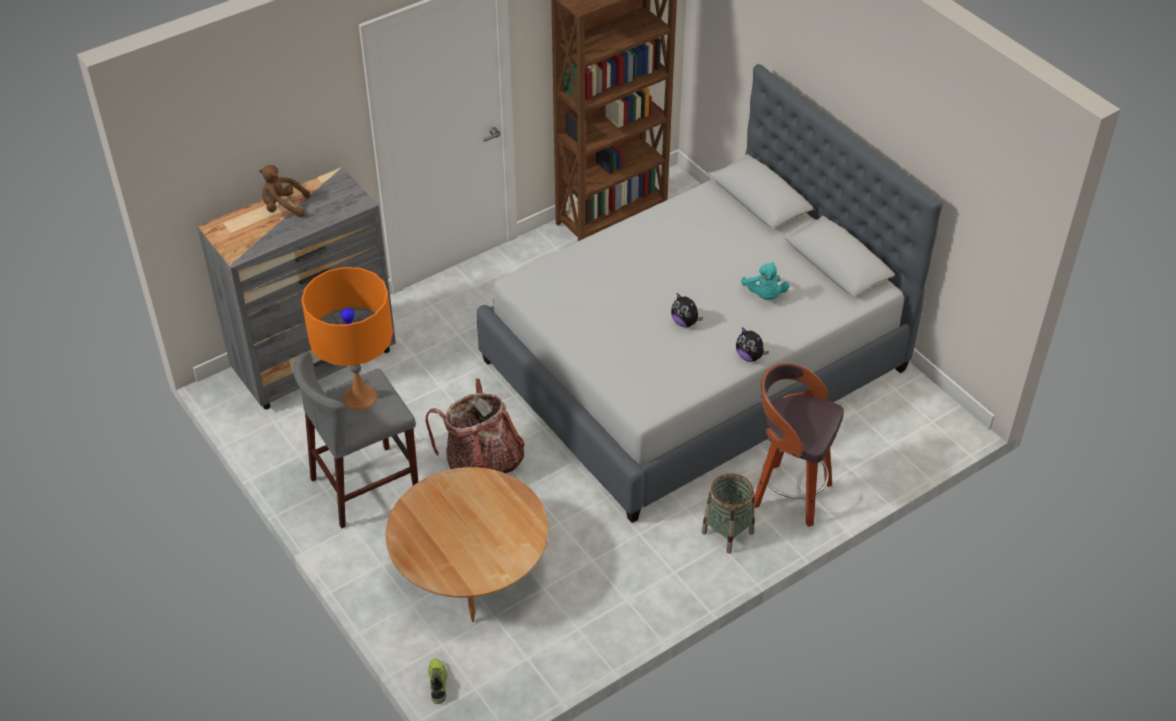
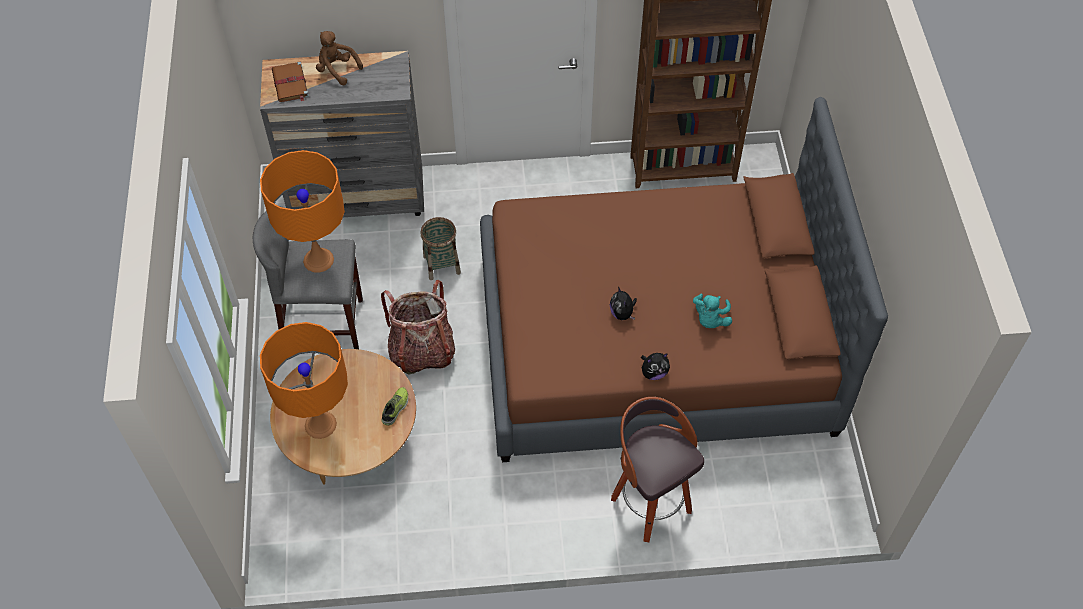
camera: 30 degrees right, 10 degrees up
(245, 236) = (290, 84): none -> brown book
(438, 683) = (264, 522): shoe -> shoe (396, 408)
(454, 550) = (320, 424): none -> orange table lamp
(694, 365) = (654, 343): grey bed -> brown bed
(727, 532) = (573, 511): basket -> basket (442, 264)
(749, 356) = (654, 373): plush toy -> plush toy turned 90 degrees counterclockwise

